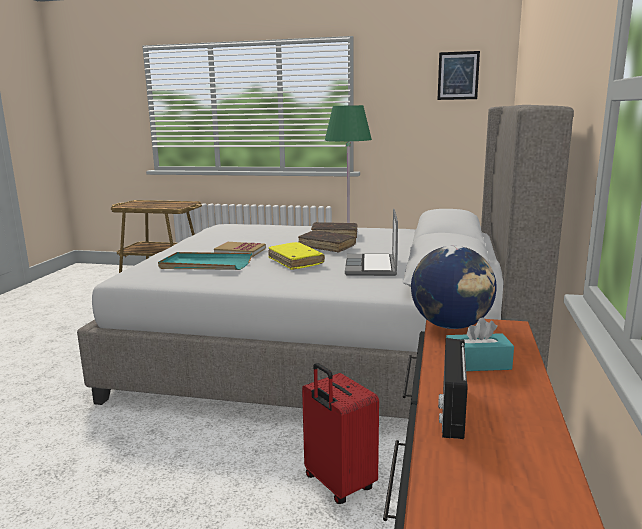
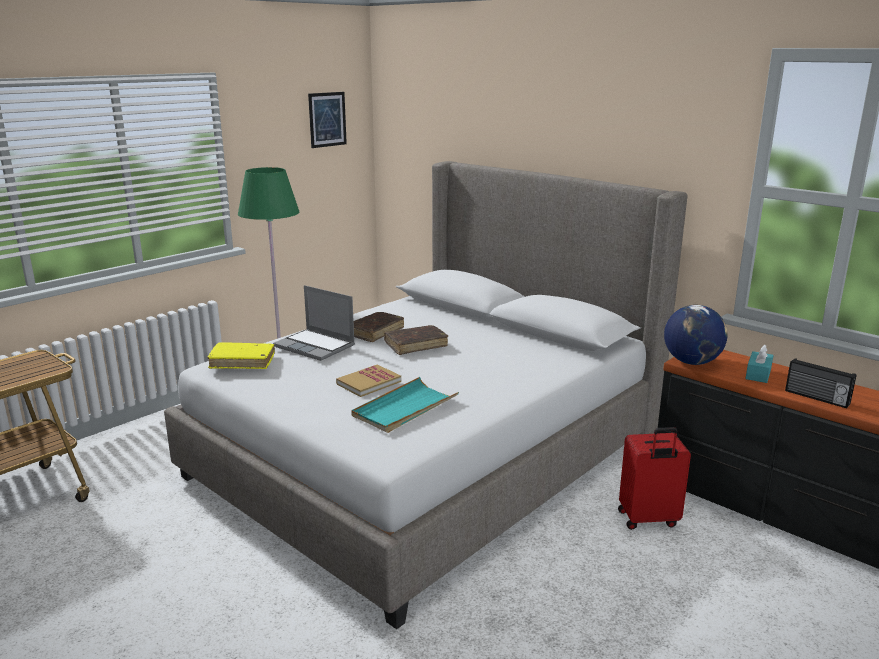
camera: 60 degrees left, 5 degrees up
(295, 262) = (451, 369): yellow book -> yellow book (242, 362)
(372, 267) = (506, 347): laptop -> laptop (316, 346)

